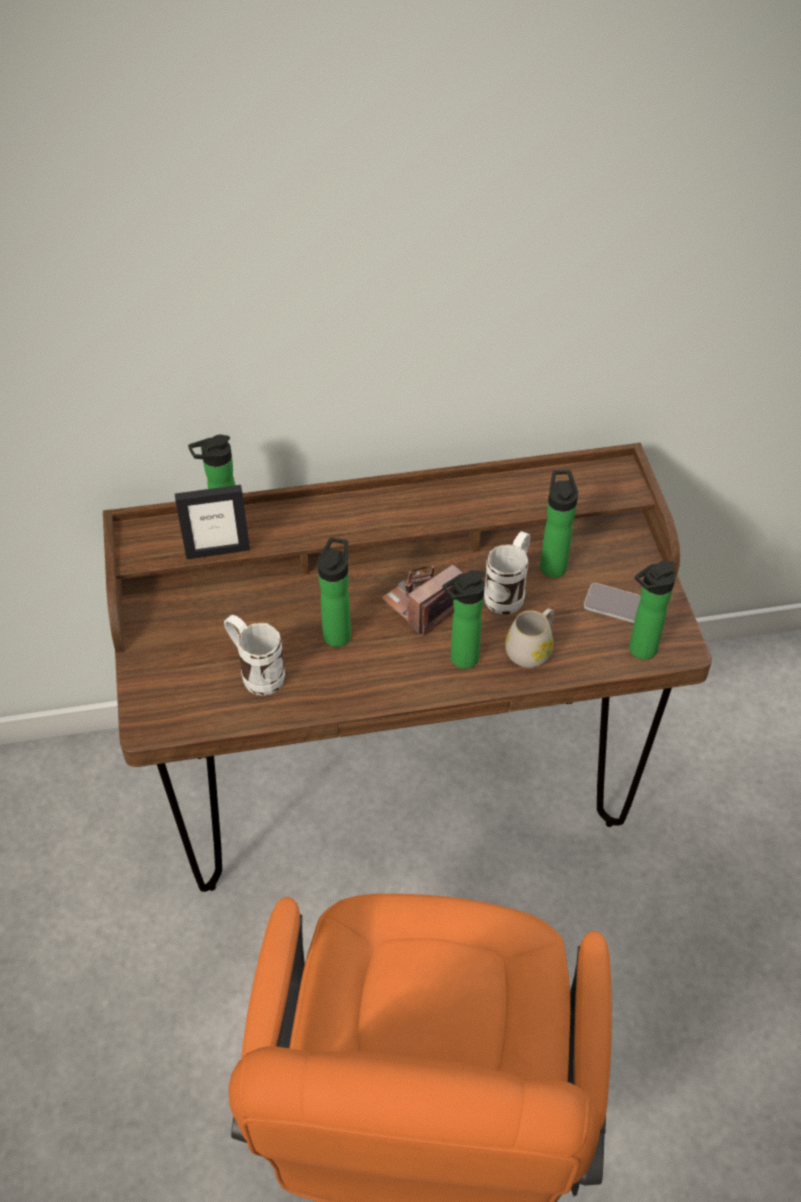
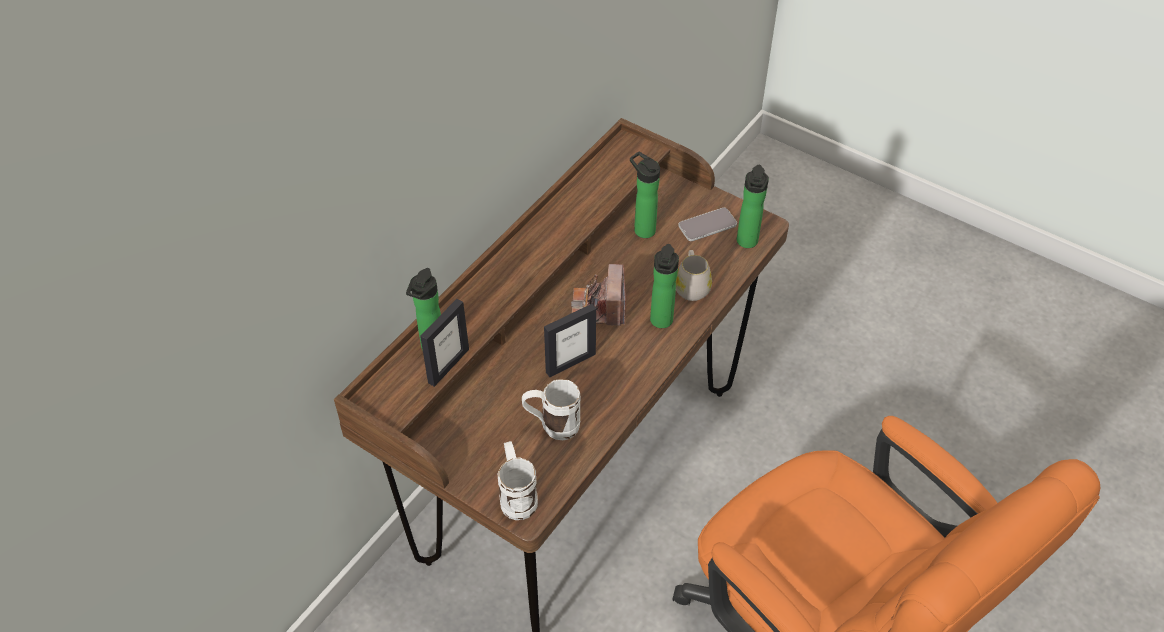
camera: 45 degrees left, 0 degrees up
(338, 632) = (570, 363): bottle -> picture frame
(509, 592) = (638, 263): white mug -> white mug (517, 495)

